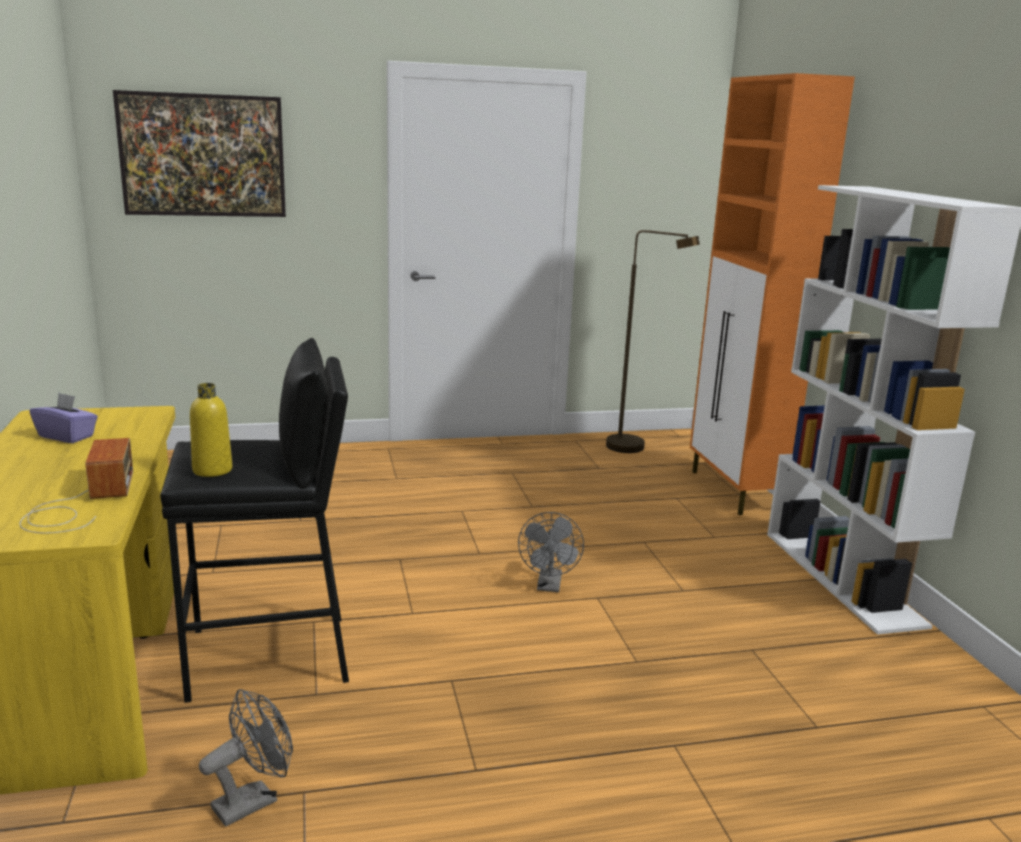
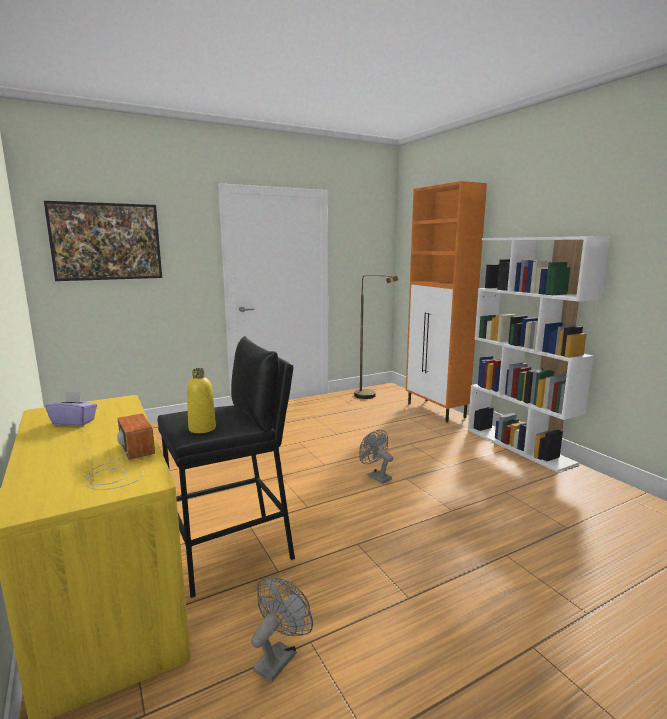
camera: 15 degrees left, 5 degrees down
(549, 586) = (376, 476): grey fan -> grey fan turned 150 degrees clockwise

